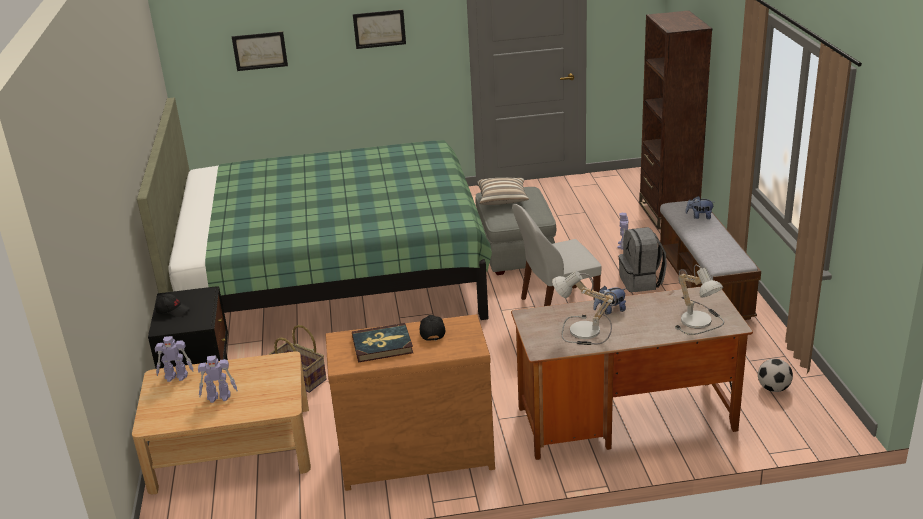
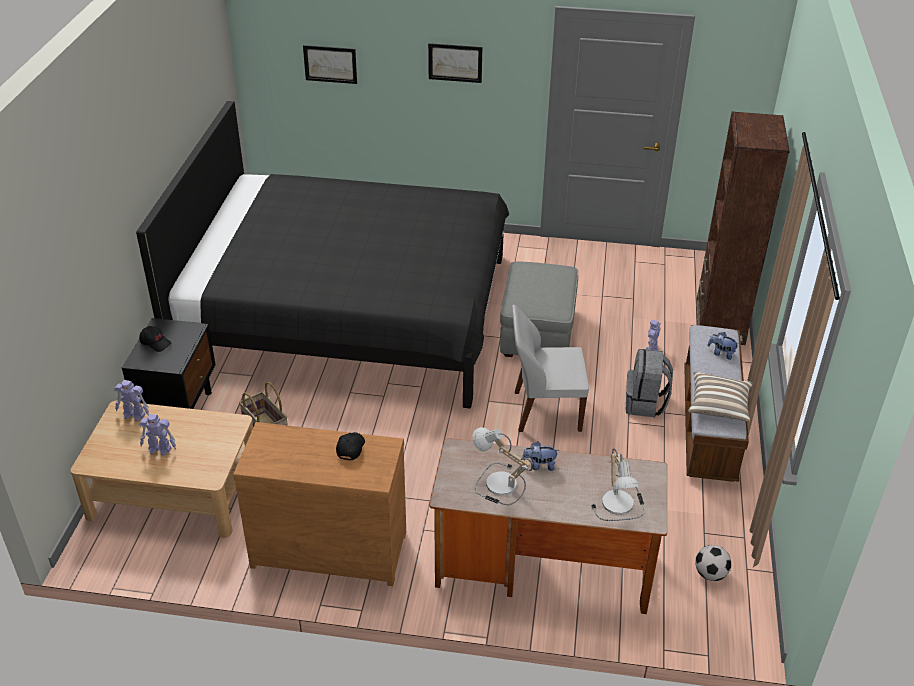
camera: 15 degrees right, 10 degrees up
(331, 274) = (348, 313): green bed -> black bed
(382, 345) = (298, 451): book -> none
(502, 200) = (531, 278): pillow -> pillow (718, 406)

